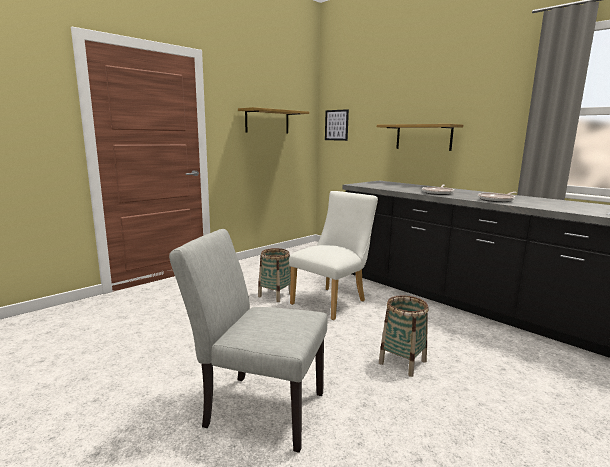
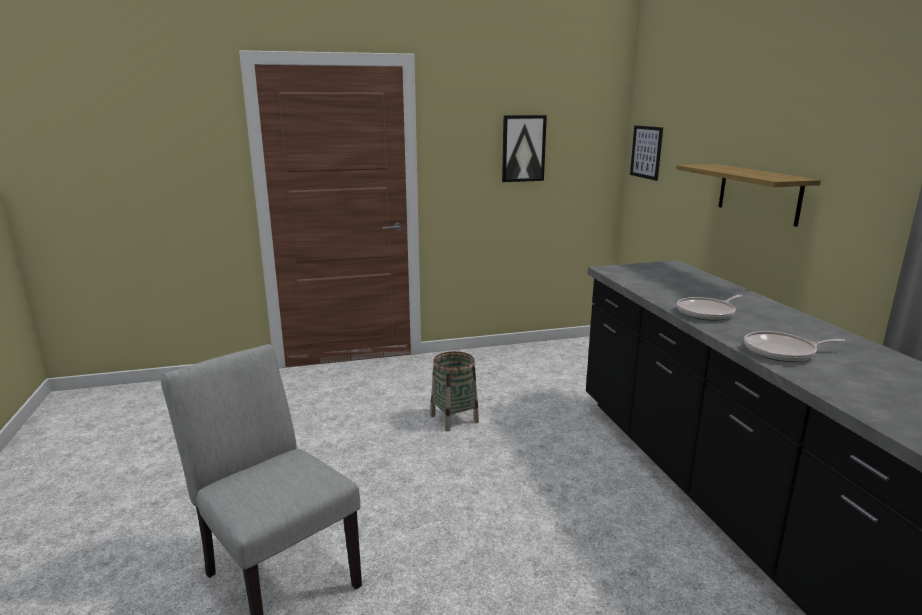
camera: 30 degrees right, 5 degrees up
(267, 121) = (523, 148): shelf -> picture
(332, 301) = (520, 449): white chair -> none
(402, 362) = (511, 582): basket -> none

